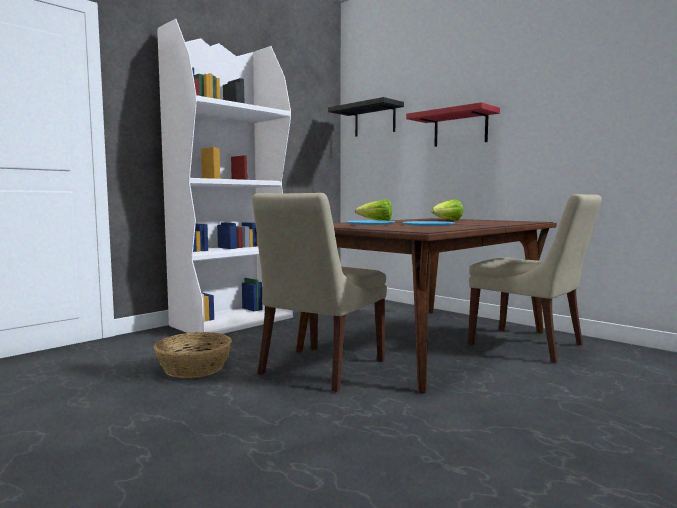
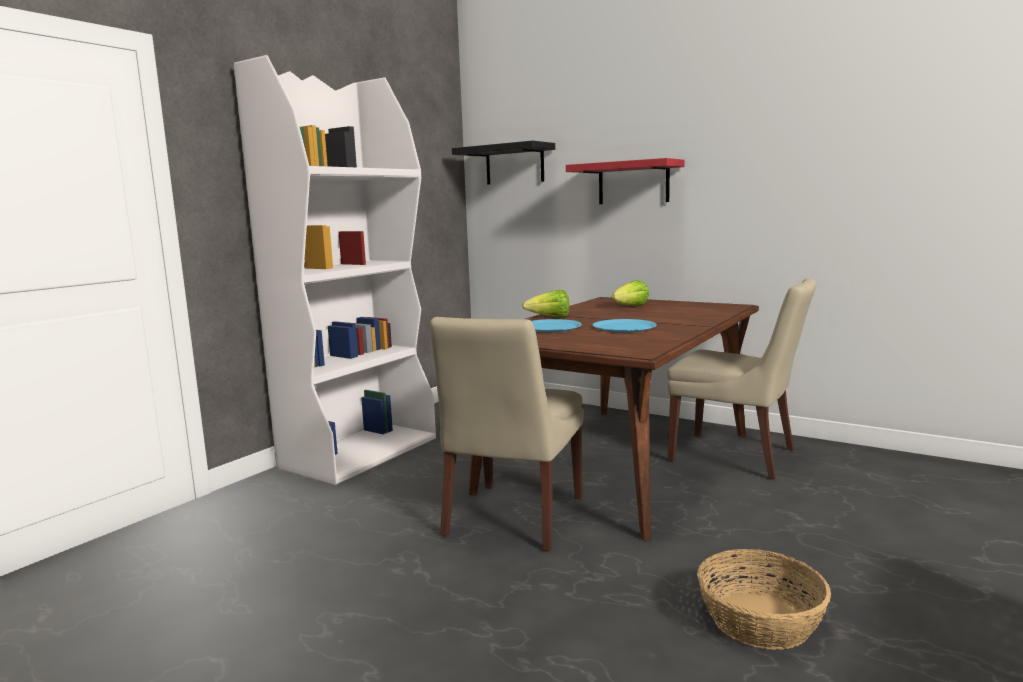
camera: 10 degrees left, 5 degrees up
(195, 368) = (354, 535): basket -> basket (761, 620)

